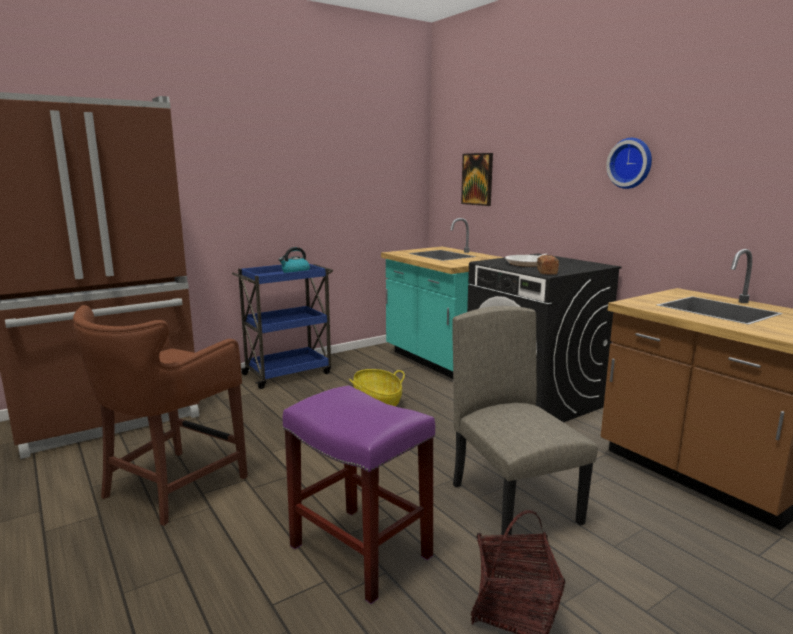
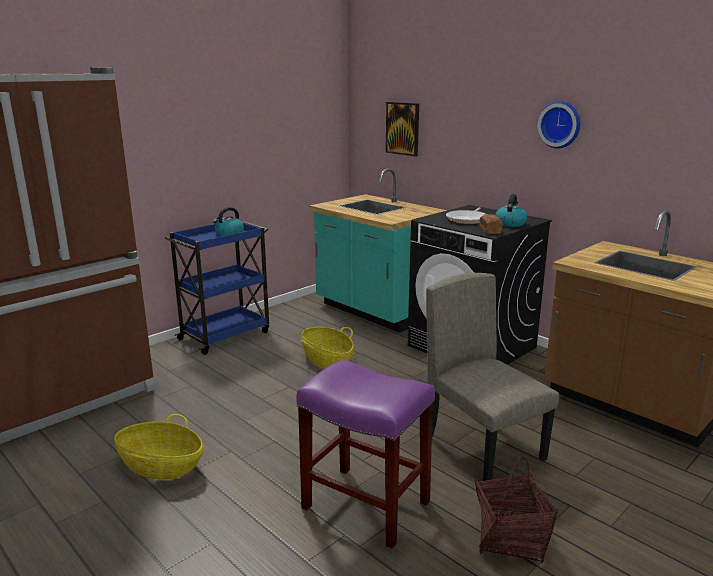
camera: 10 degrees left, 5 degrees up
(171, 487) = (161, 466): brown stool -> basket
(573, 267) = (510, 223): none -> kettle

